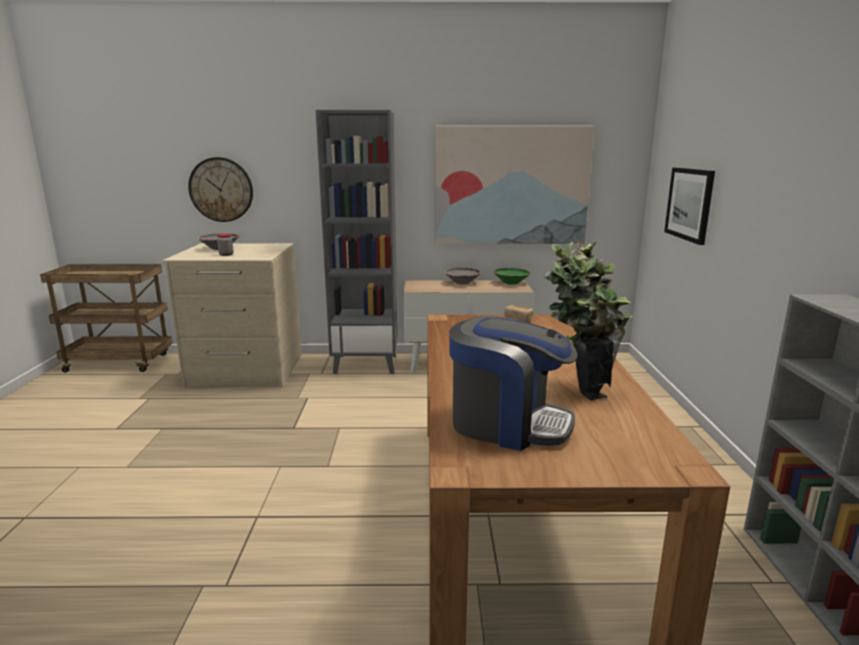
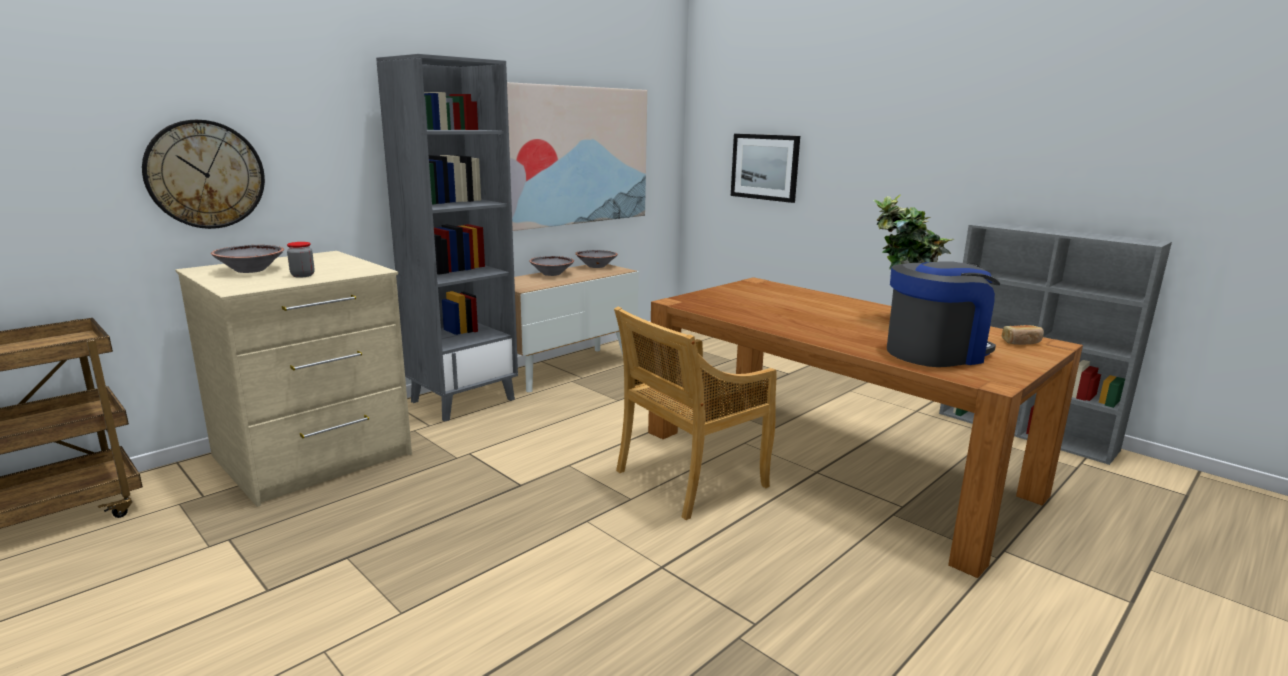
camera: 45 degrees left, 0 degrees up
(385, 472) = (689, 480): none -> beige chair
(511, 282) = (596, 266): green bowl -> grey bowl
(518, 319) = (729, 289): bread -> bread (1021, 342)

